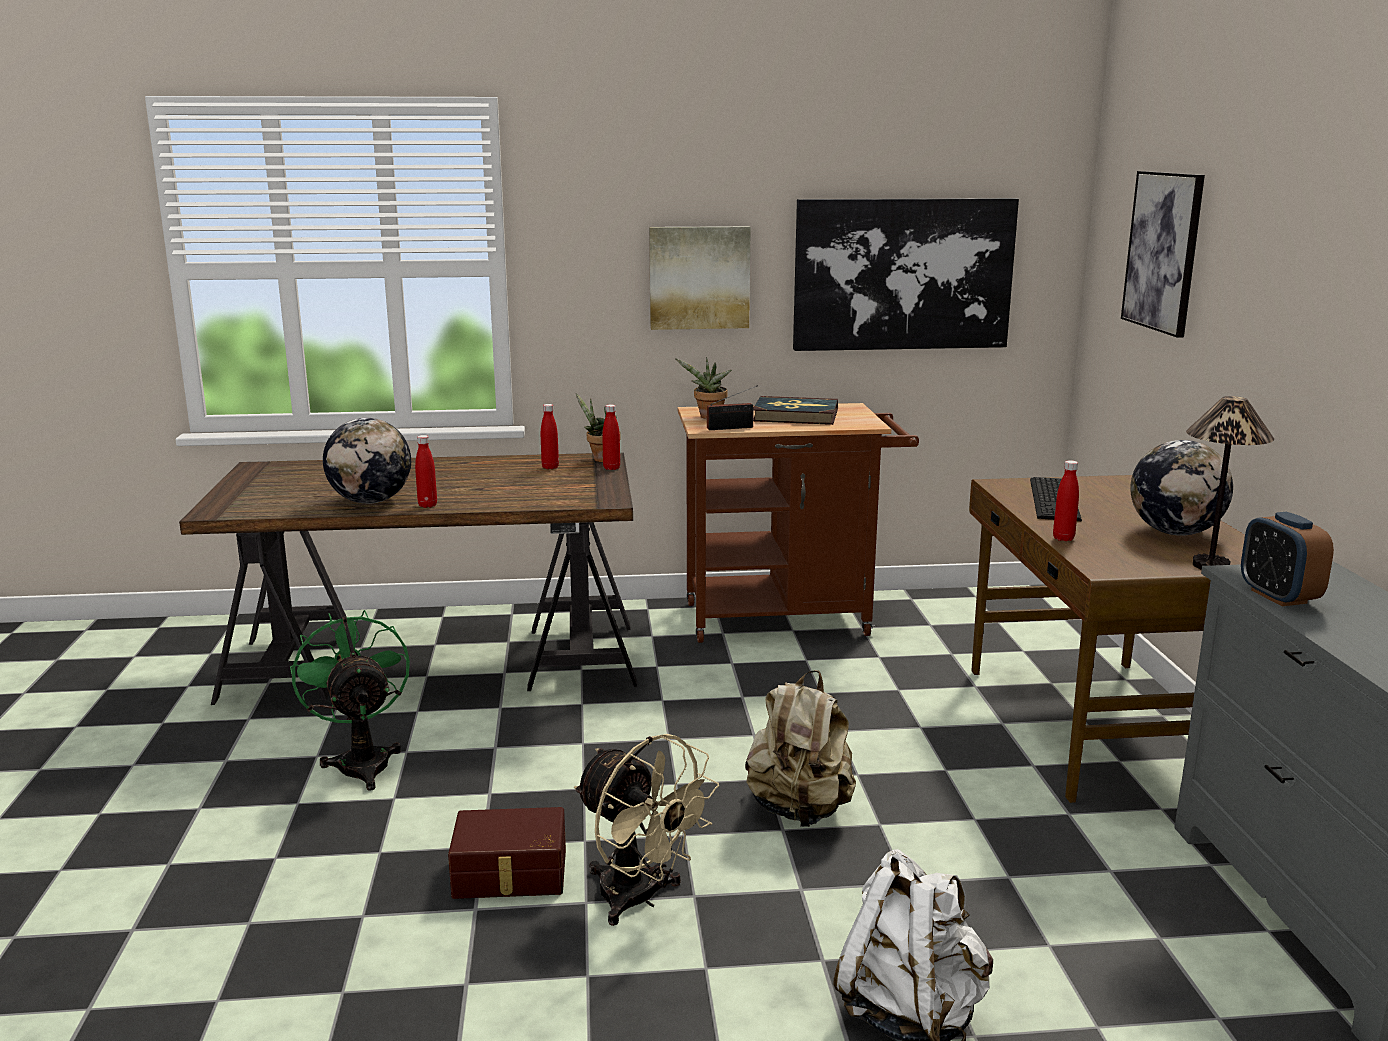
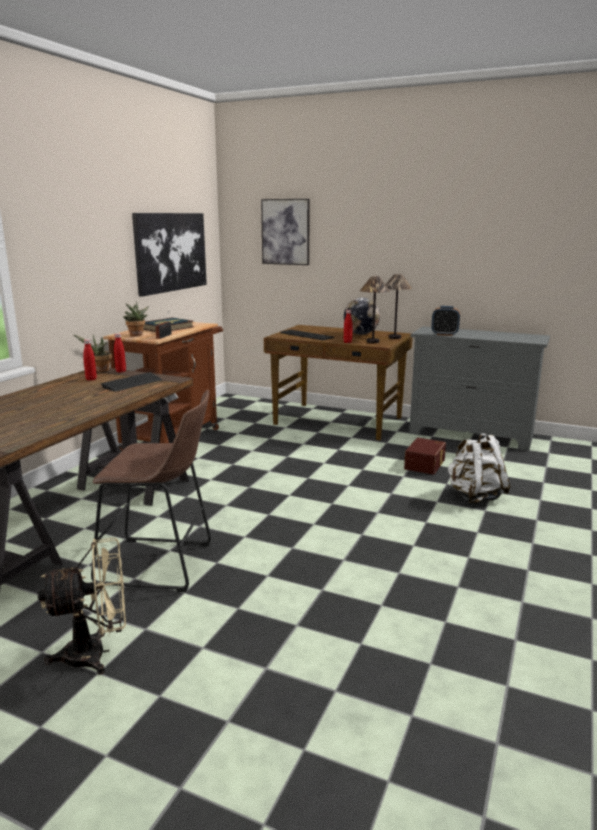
camera: 60 degrees left, 0 degrees up
(362, 761) = (162, 565): green fan -> brown stool
(371, 501) = (65, 415): globe -> none
(427, 505) = (103, 406): red bottle -> none
(510, 875) = (324, 546): brown storage box -> brown storage box (425, 464)
(555, 489) = (132, 383): none -> keyboard
(640, 899) = (370, 523): beige fan -> beige fan (96, 653)
(699, 277) = (99, 259): picture -> none
(800, 810) = (338, 479): beige backpack -> none
(1115, 556) = (372, 342): none -> table lamp

